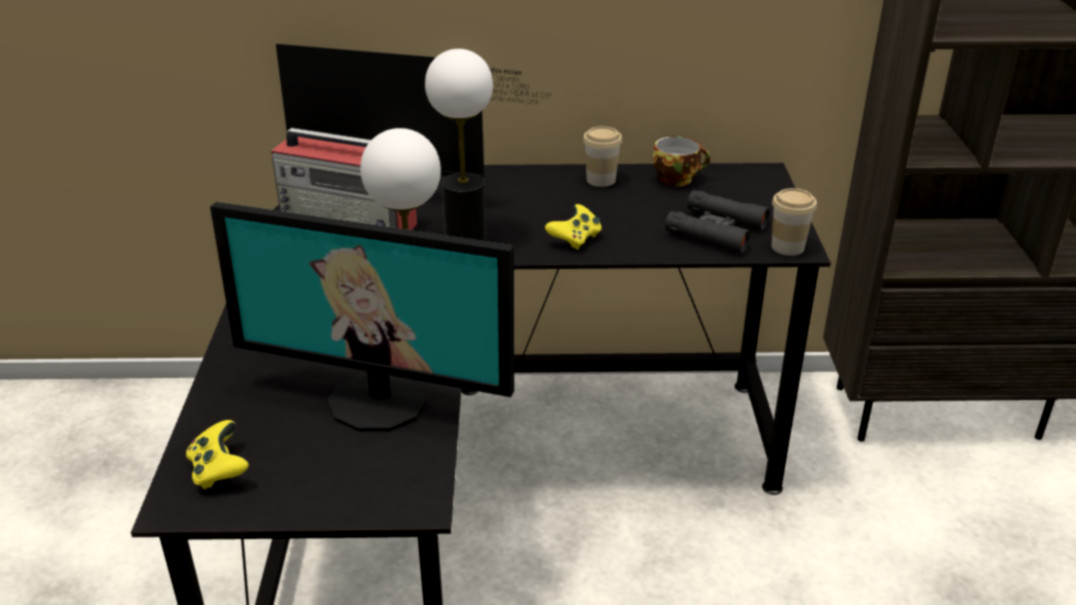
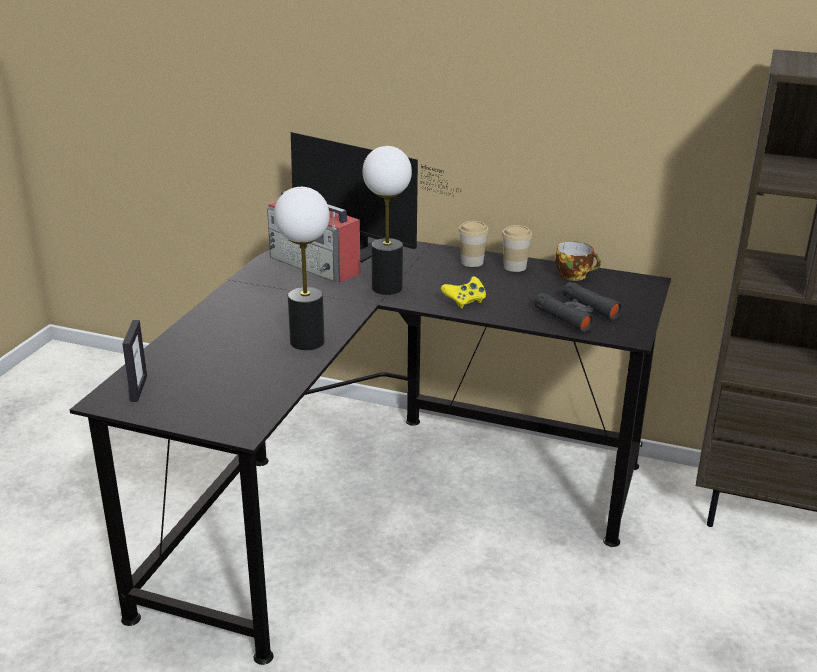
camera: 20 degrees right, 5 degrees down
(219, 470) = (138, 389): yellow game controller -> picture frame
(378, 401) = (259, 372): monitor -> none
(787, 247) = (623, 334): cup -> cup (472, 262)

